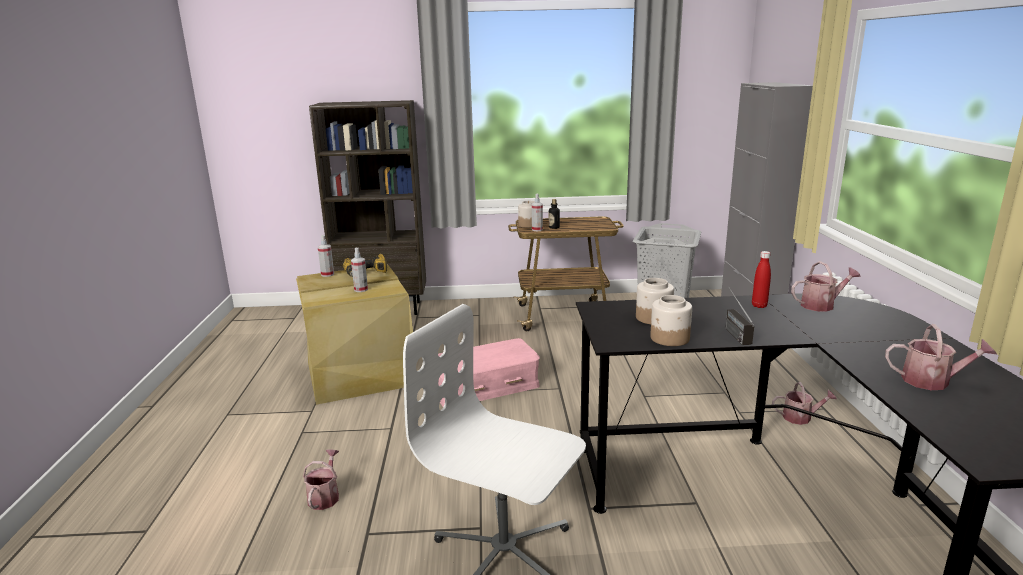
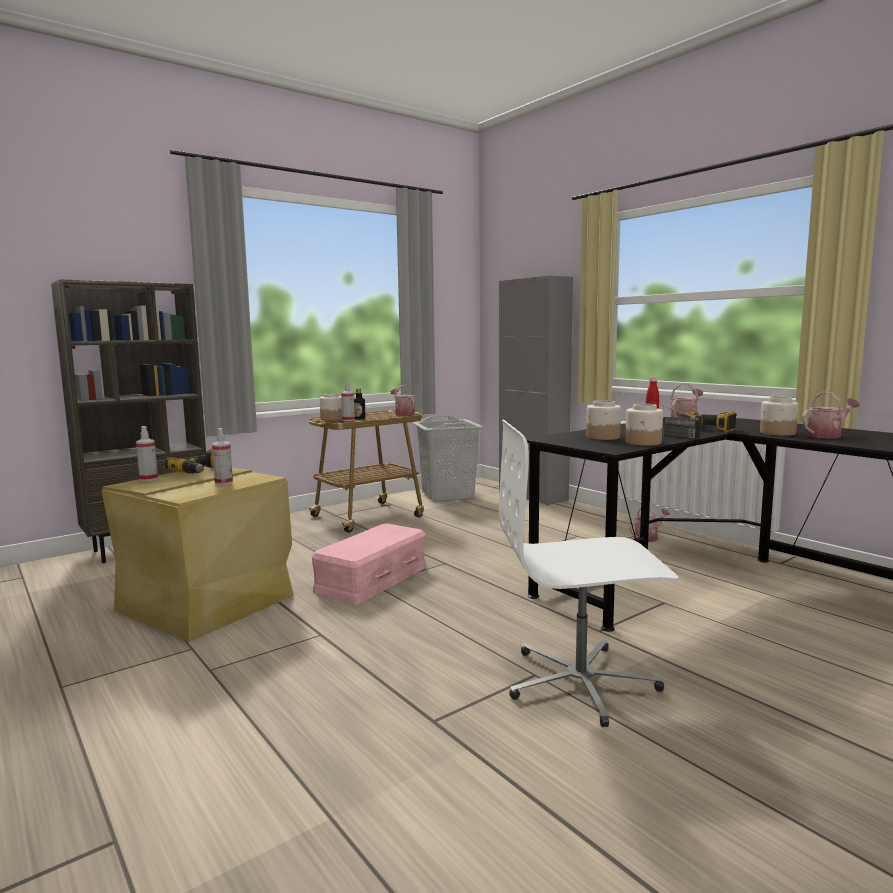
camera: 35 degrees left, 10 degrees down
(325, 496) = (334, 711): watering can -> watering can (403, 413)
(798, 329) = (704, 429): none -> power drill
(874, 359) = (777, 433): none -> jar

